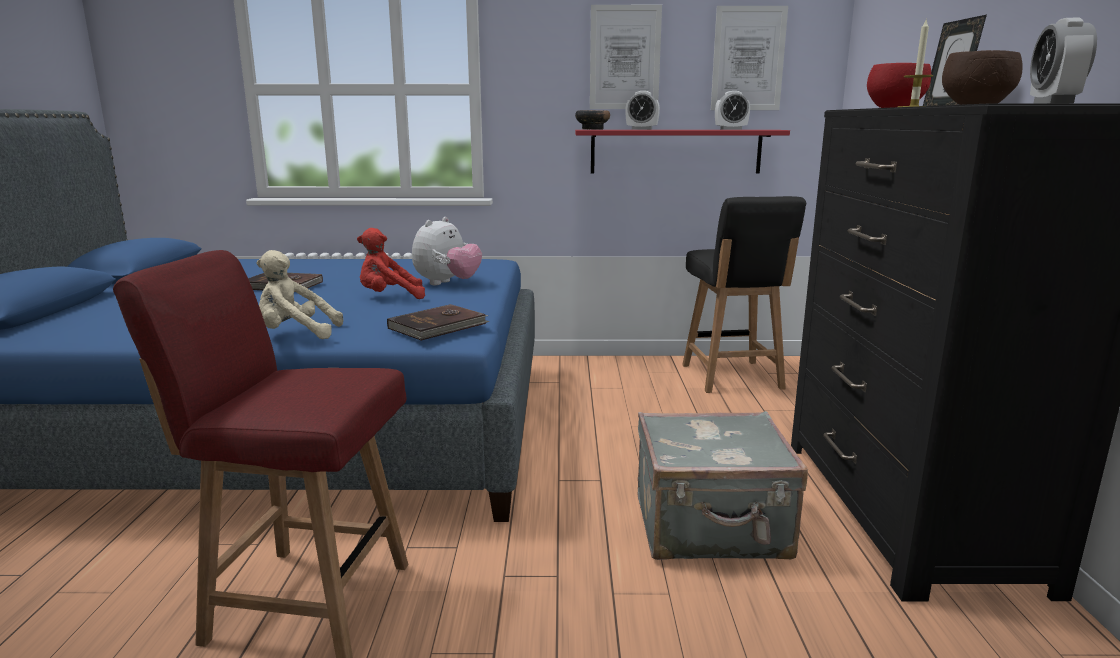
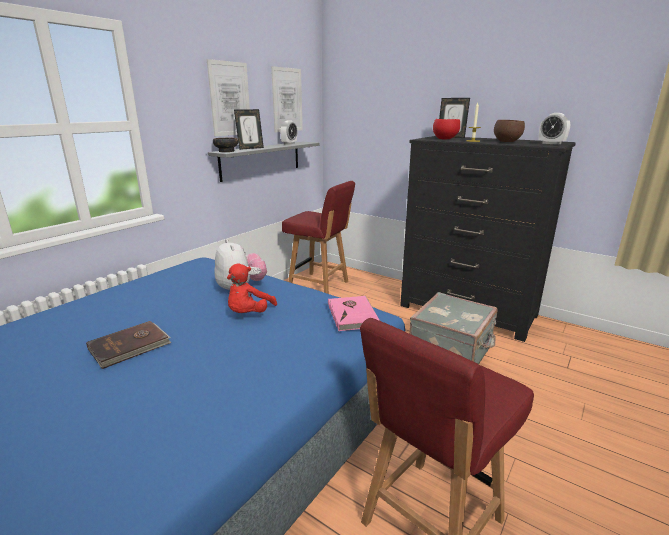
camera: 55 degrees left, 5 degrees up
(296, 334) = (302, 367): beige plush toy -> none
(439, 326) = (353, 315): brown book -> pink book
(641, 129) = (250, 148): alarm clock -> picture frame
(675, 151) = (261, 160): red shelf -> grey shelf
(732, 377) = (319, 285): black chair -> red chair

